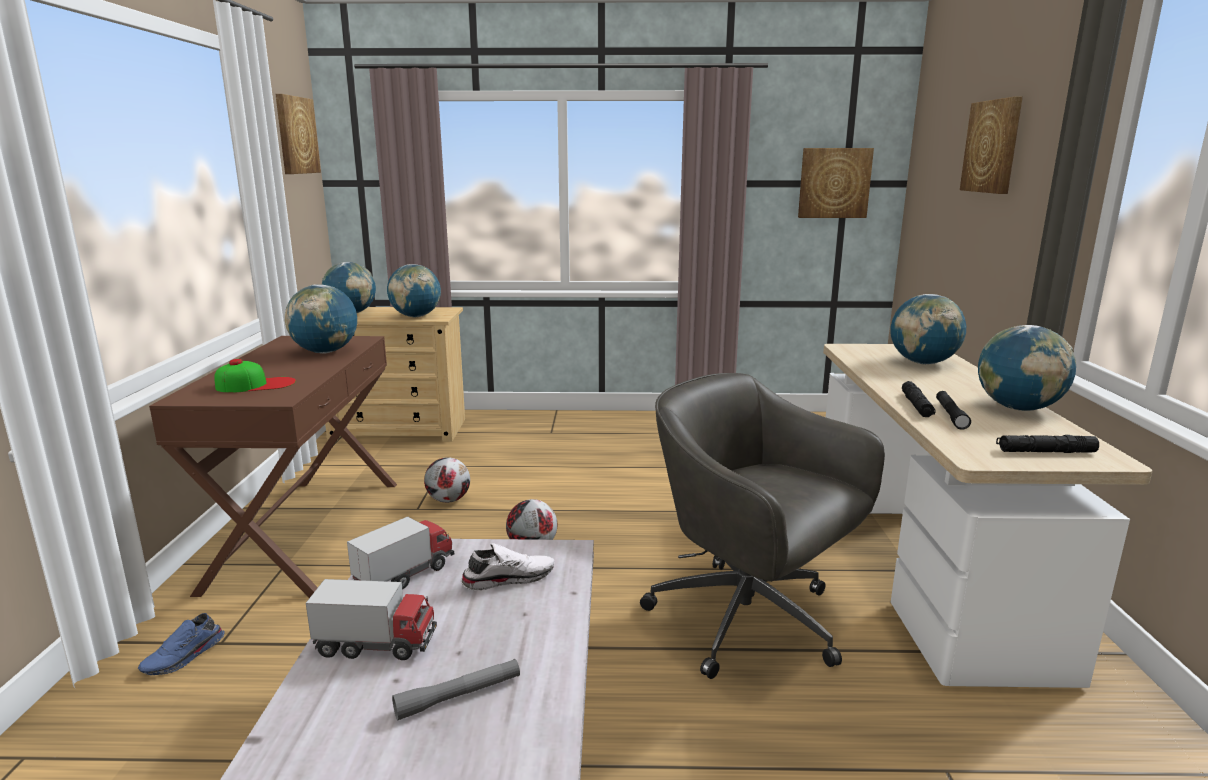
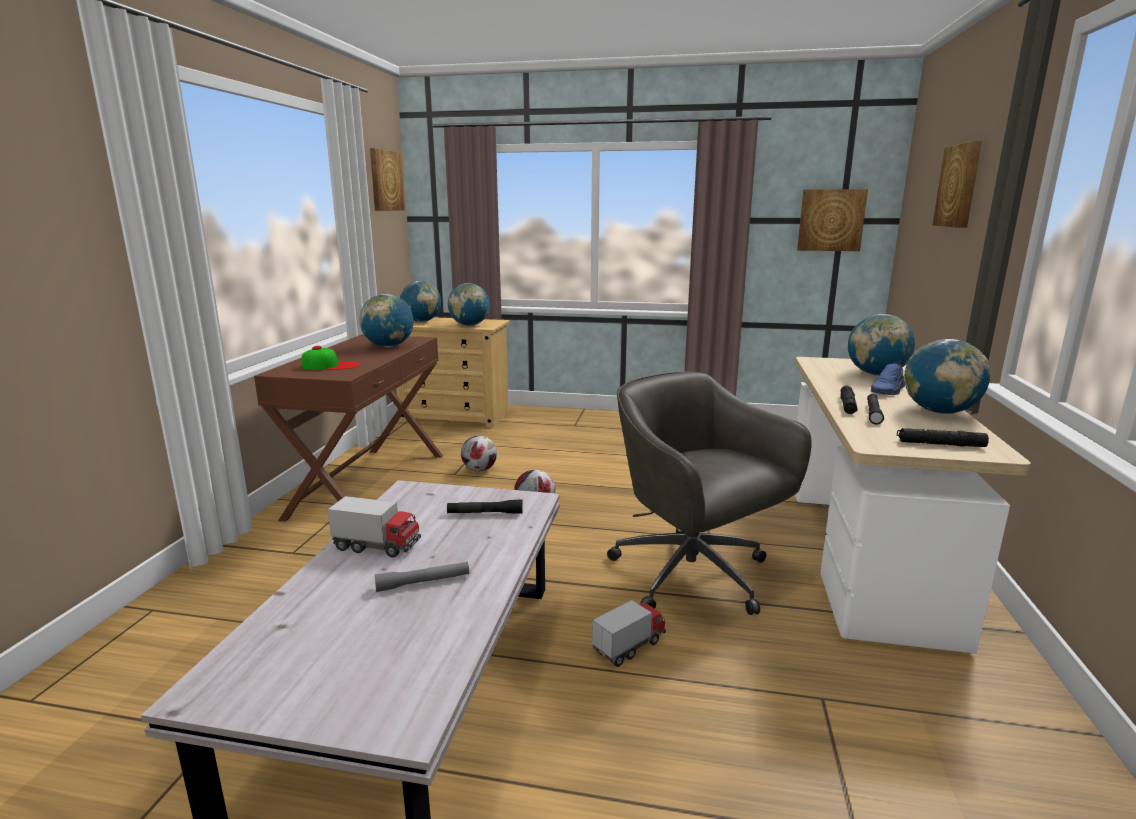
camera: 10 degrees right, 0 degrees up
(185, 657) = (266, 559): blue shoe -> blue shoe (888, 391)
(405, 575) = (411, 505): toy truck -> toy truck (629, 646)
(508, 578) = (485, 513): white shoe -> black flashlight

